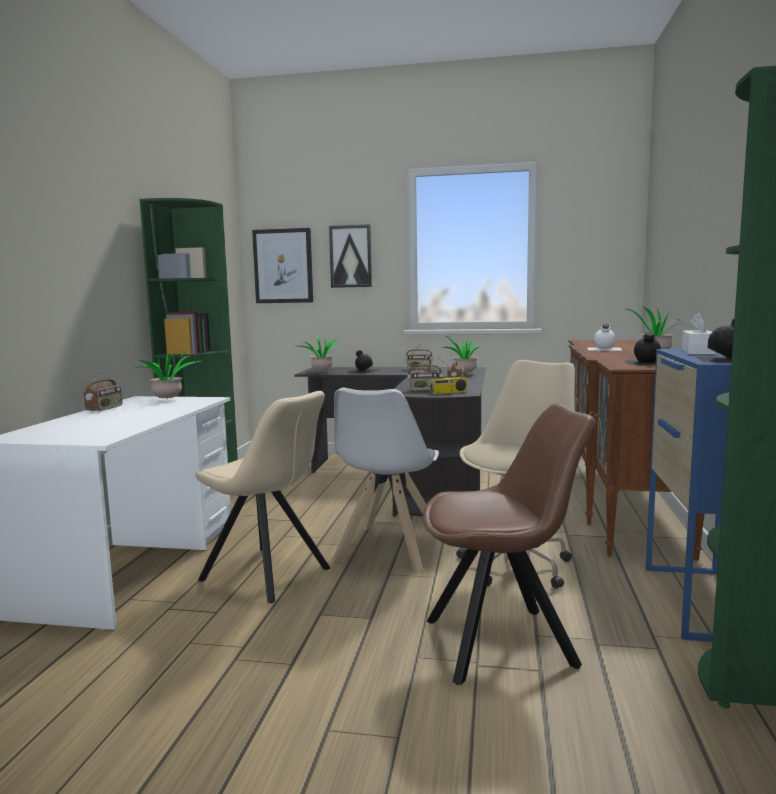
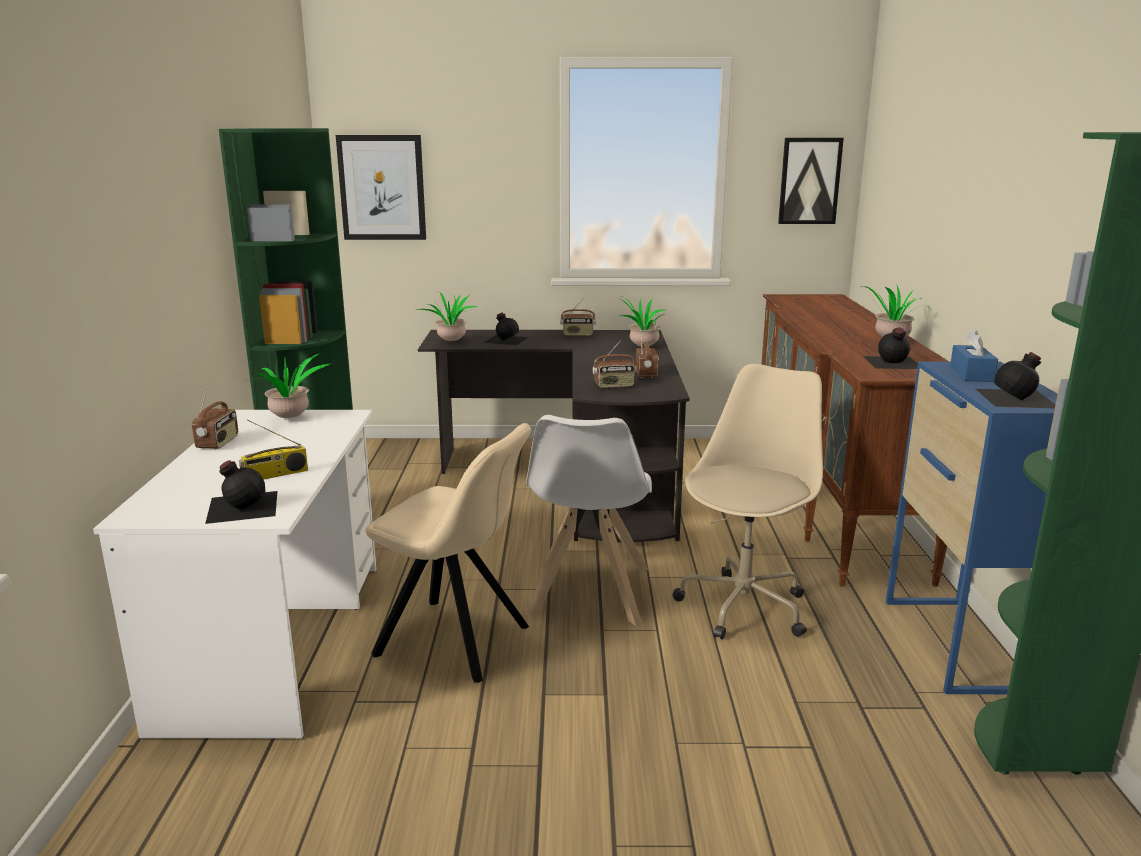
camera: 10 degrees left, 10 degrees up
(85, 435) = (241, 506): none -> black bottle
(351, 256) = (478, 177): picture -> picture (809, 181)
(448, 392) = (647, 392): radio -> radio (275, 475)
(501, 643) = (761, 716): brown chair -> none
(603, 349) = (821, 322): white bottle -> none
(698, 352) = (971, 374): white tissue box -> blue tissue box

